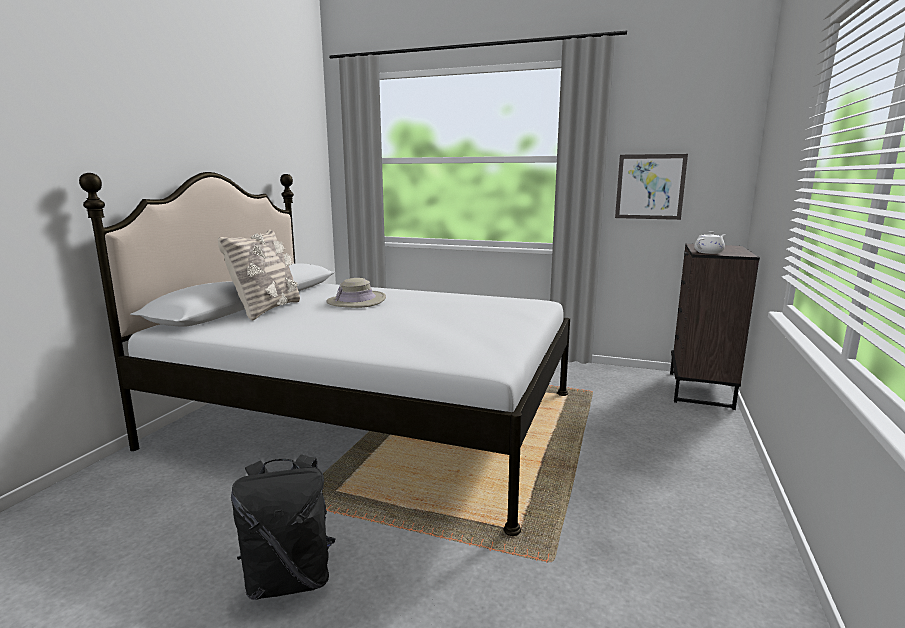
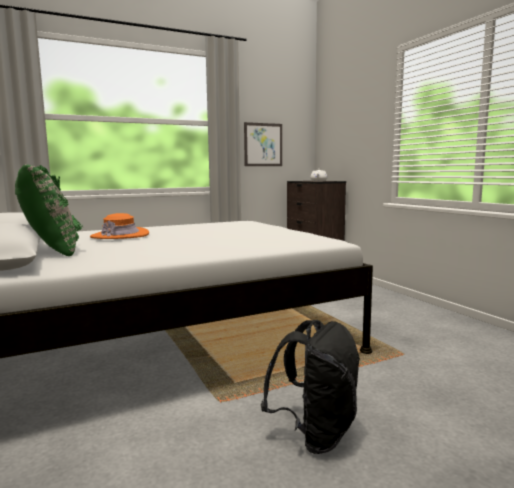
camera: 45 degrees left, 5 degrees down
(267, 310) = (53, 250): beige pillow -> green pillow
(356, 301) = (120, 235): beige hat -> orange hat

